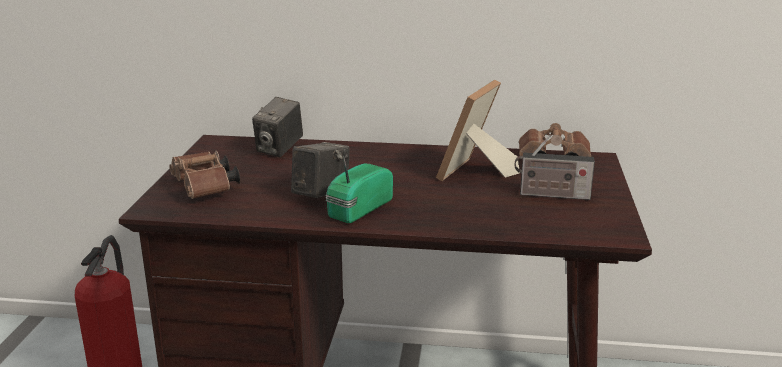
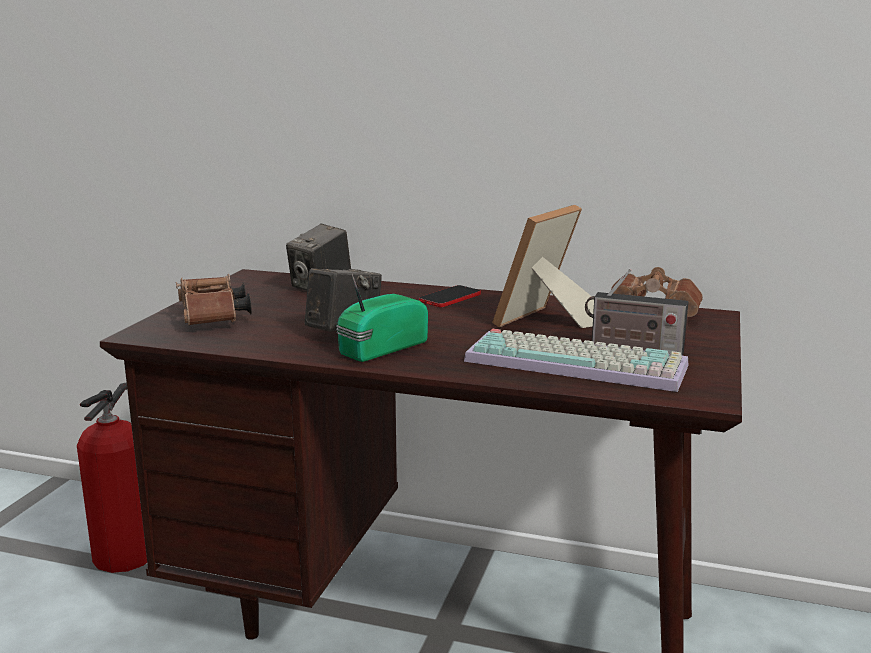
camera: 10 degrees right, 5 degrees down
(391, 154) = (450, 298): none -> phone
(517, 210) = (579, 362): none -> keyboard

